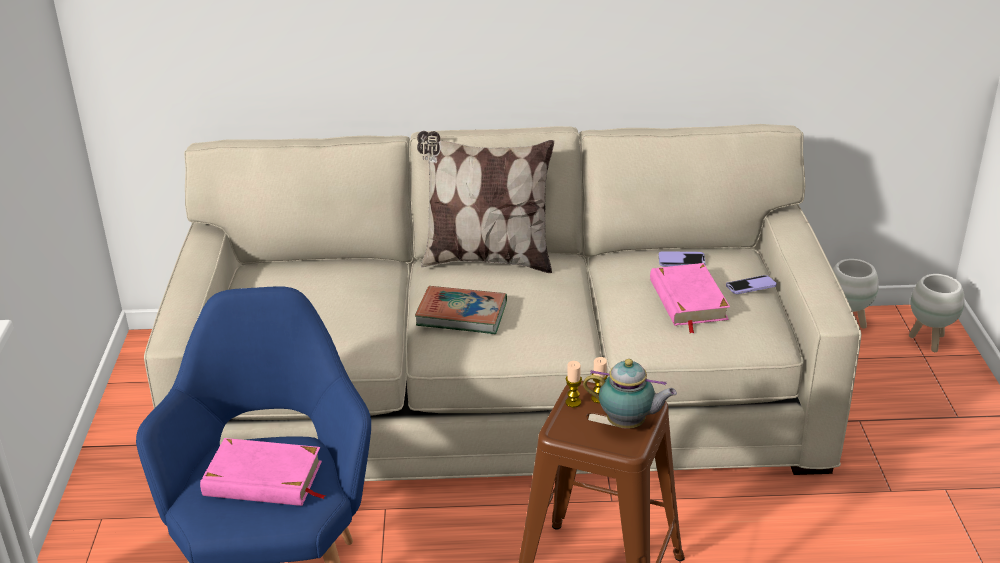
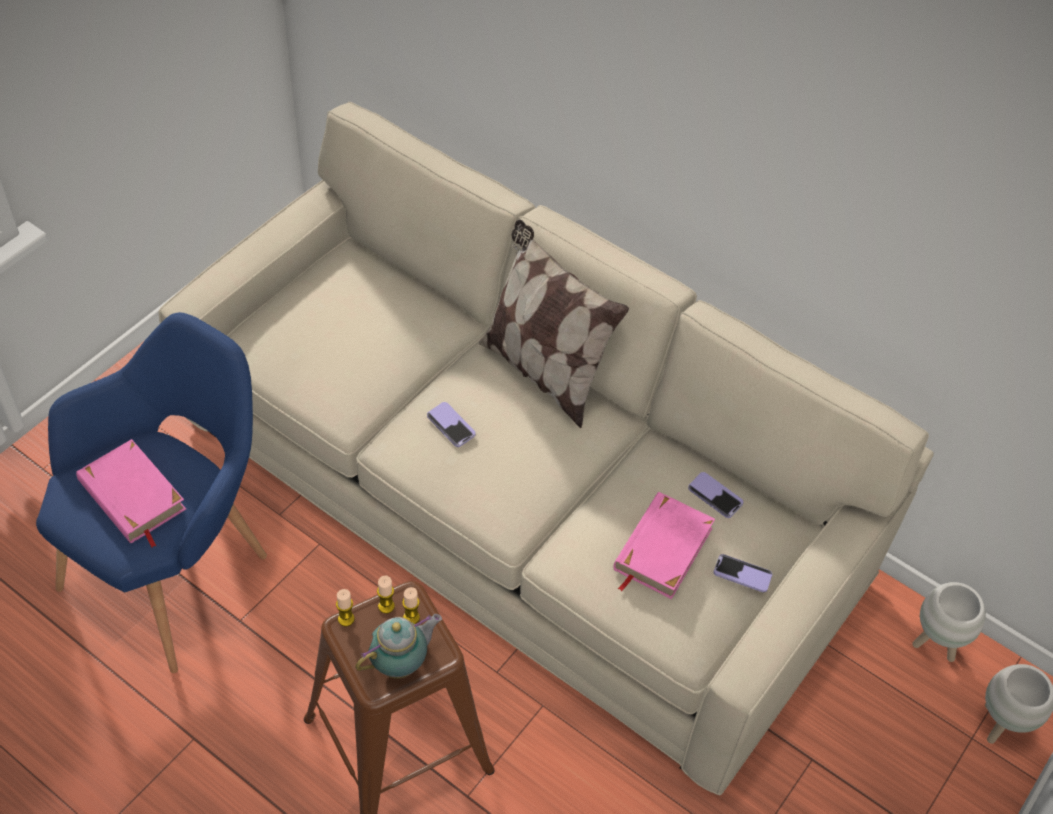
camera: 35 degrees right, 20 degrees up
(462, 315) = (451, 425): book -> phone
(555, 425) = (346, 619): none -> candle
(628, 424) = (401, 663): teapot -> teapot turned 90 degrees counterclockwise

